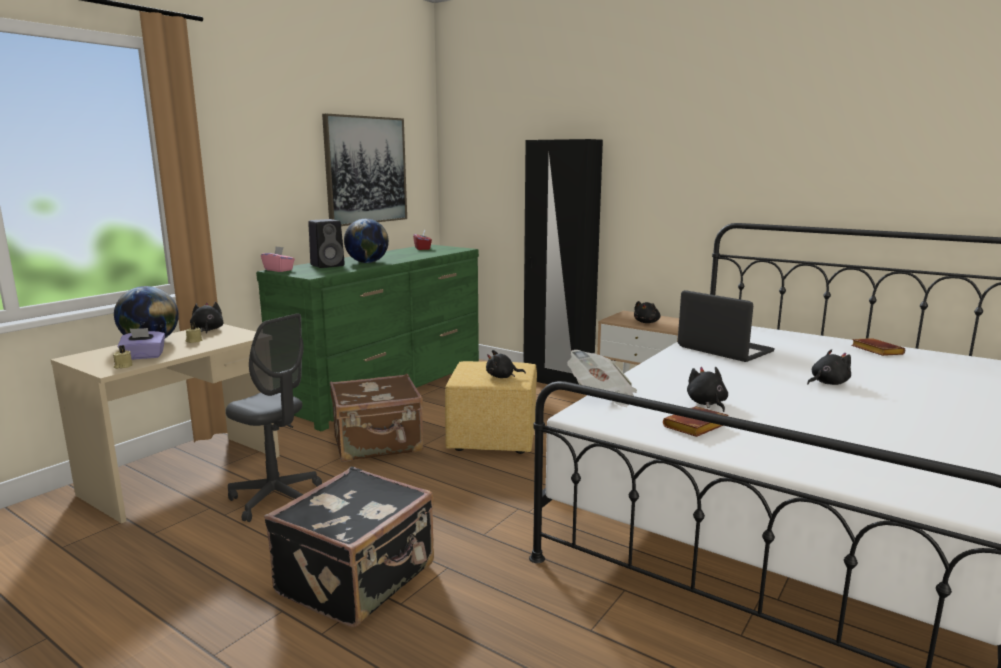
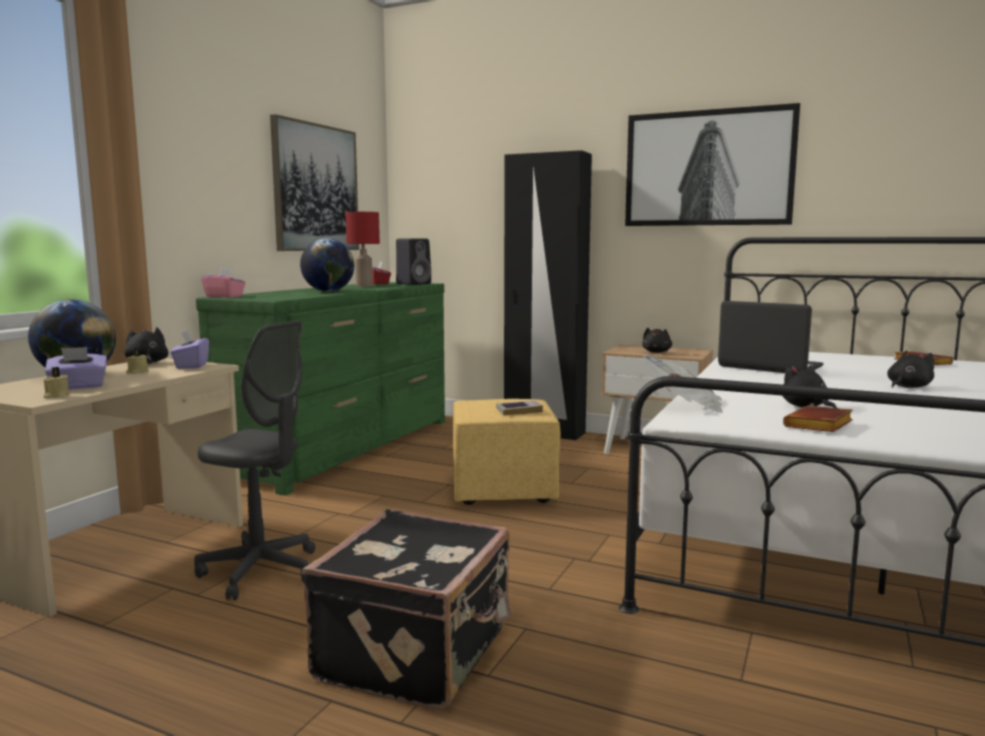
camera: 10 degrees left, 5 degrees down
(236, 335) = (191, 366): none -> purple tissue box
(328, 265) = (283, 293): black speaker -> black speaker (414, 283)
(378, 444) = (365, 504): brown suitcase -> none
(406, 253) = (364, 286): none -> red table lamp
(502, 377) = (519, 411): black plush toy -> book
(703, 156) = (708, 168): none -> picture

